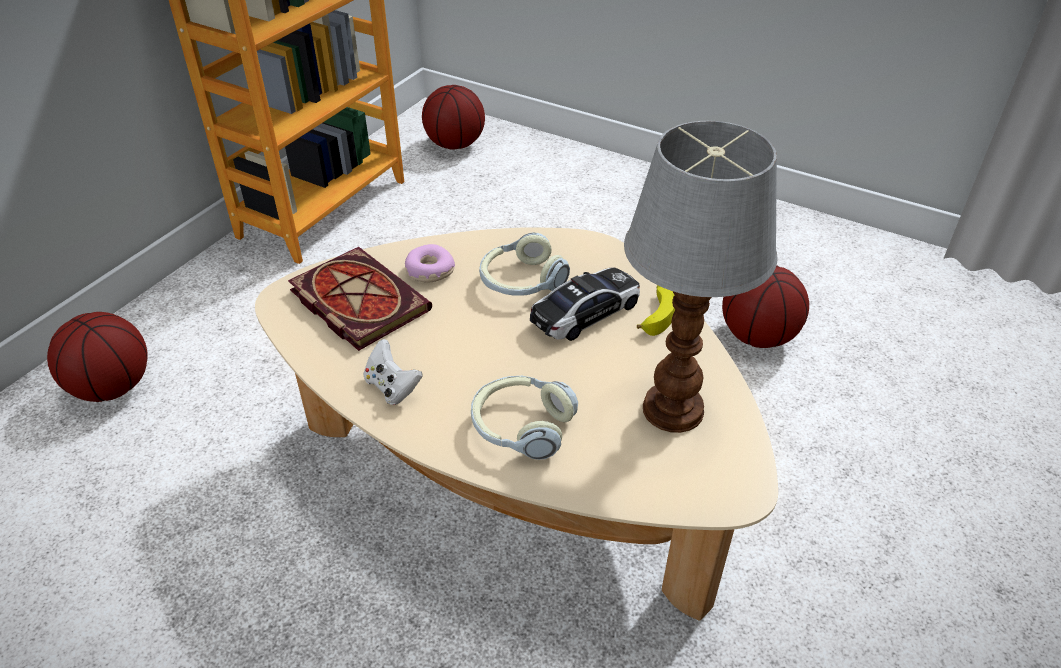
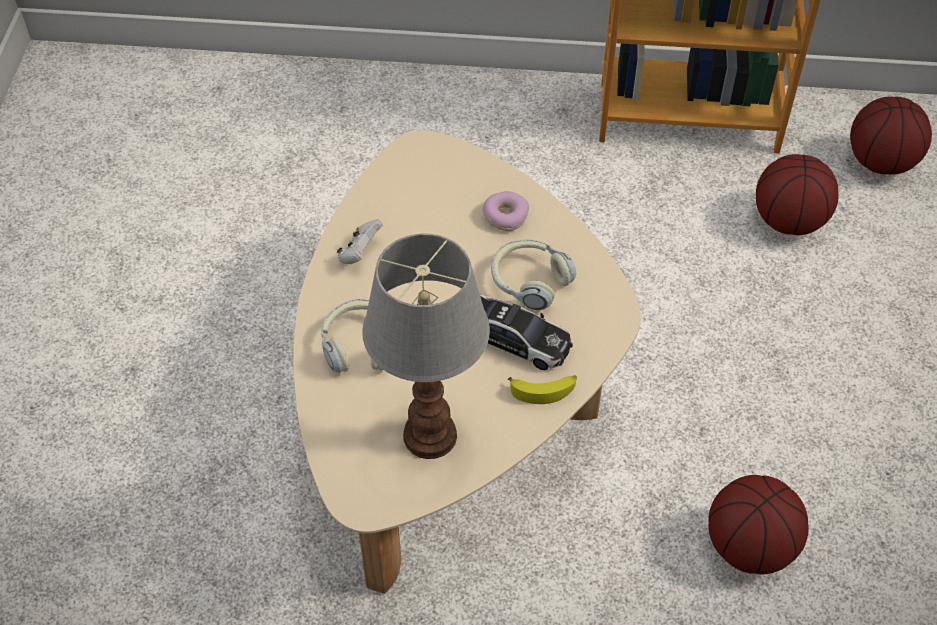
camera: 65 degrees right, 10 degrees up
(113, 387) = (389, 113): basketball -> basketball (789, 221)
(355, 301) = (440, 188): book -> none

